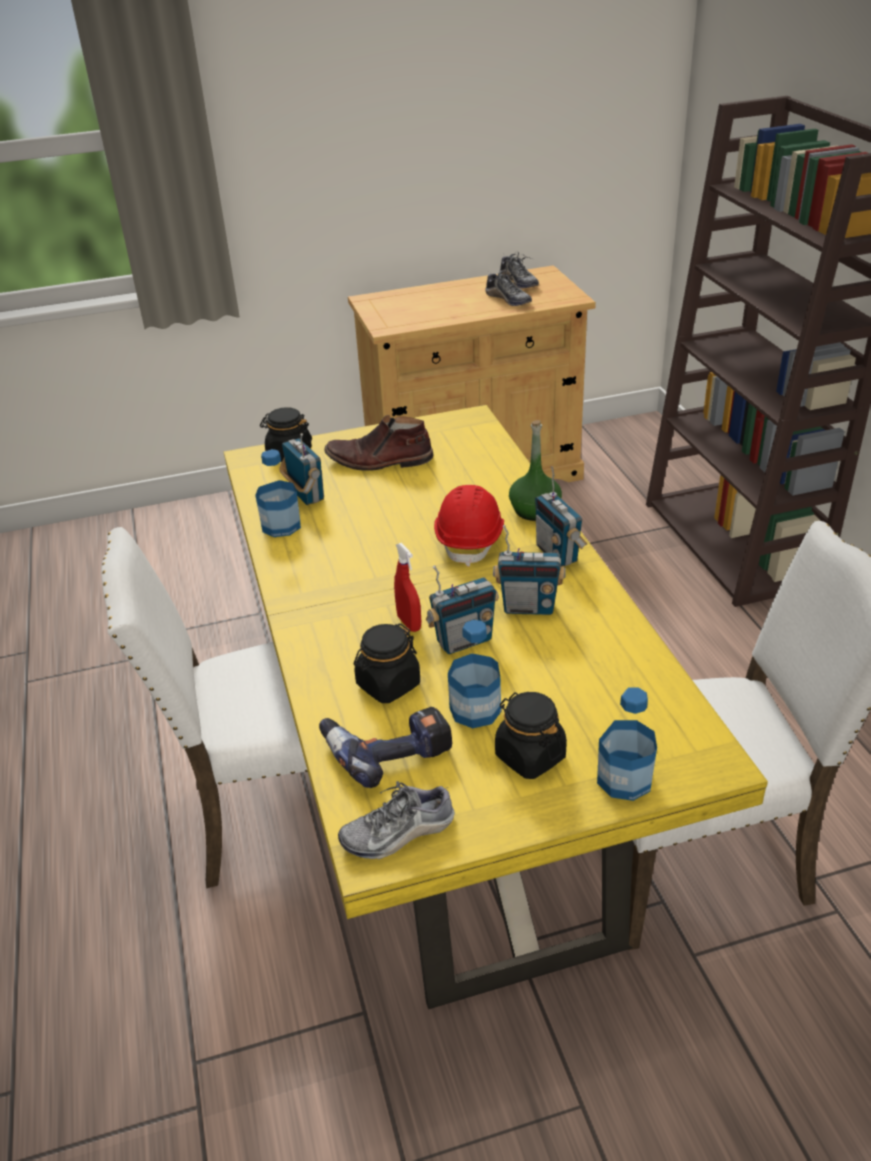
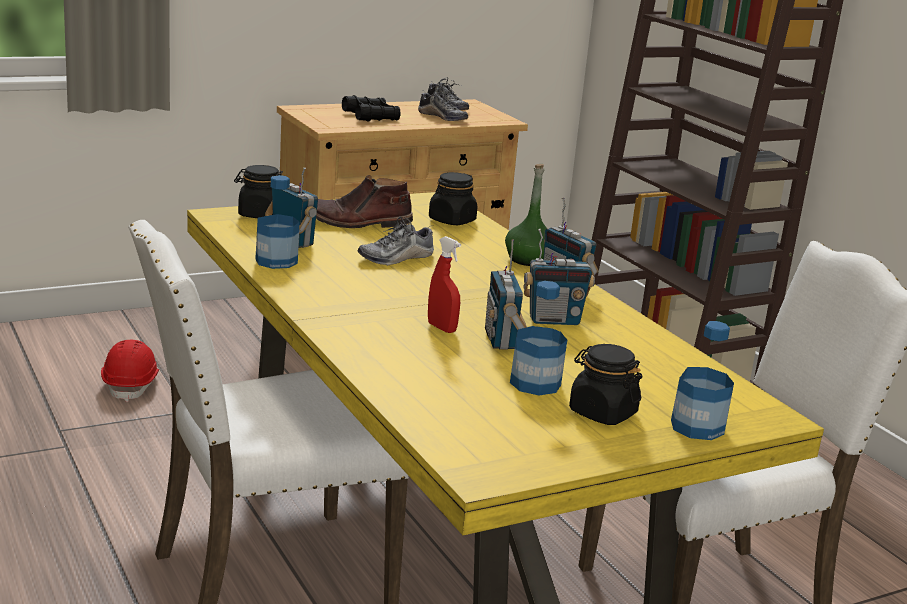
camera: 15 degrees left, 15 degrees down
(387, 749) = (461, 408): power drill -> none
(388, 685) = (441, 367): black jar -> black jar (452, 220)
(398, 833) = (500, 461): shoe -> shoe (396, 258)
(434, 305) = (370, 116): none -> black binoculars
(463, 641) = (501, 340): radio -> radio turned 120 degrees clockwise
(470, 539) = (475, 276): red hard hat -> red hard hat (131, 385)

